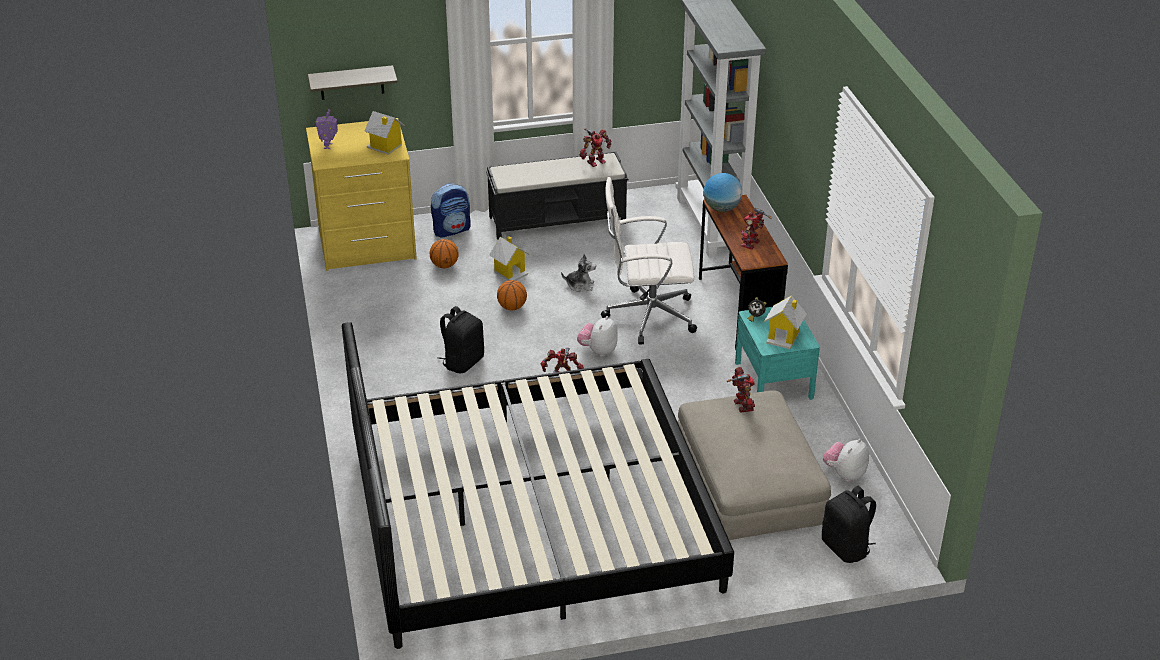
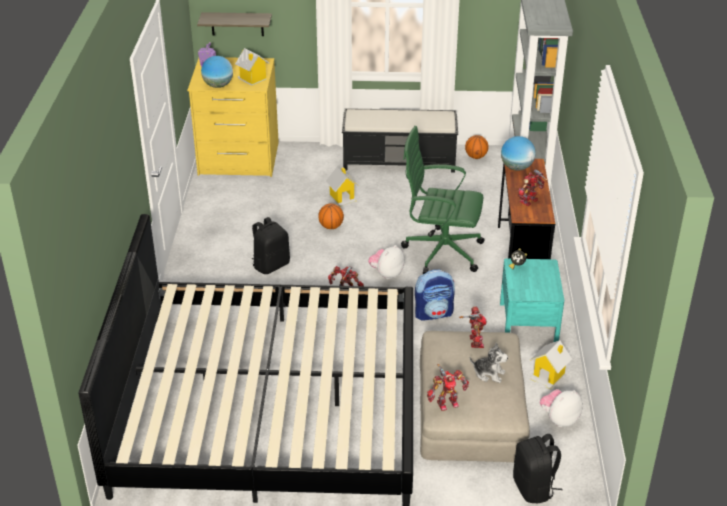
camera: 15 degrees right, 0 degrees up
(348, 160) = (218, 85): none -> globe
(444, 265) = (292, 185): basketball -> basketball (476, 157)
(452, 230) = (310, 157): backpack -> backpack (434, 313)
(580, 285) = (395, 217): plush toy -> plush toy (489, 373)
(595, 161) = (435, 116): toy robot -> toy robot (446, 403)
(647, 316) = (440, 251): white office chair -> green office chair
(783, 337) = (535, 287): toy house -> toy house (549, 376)

